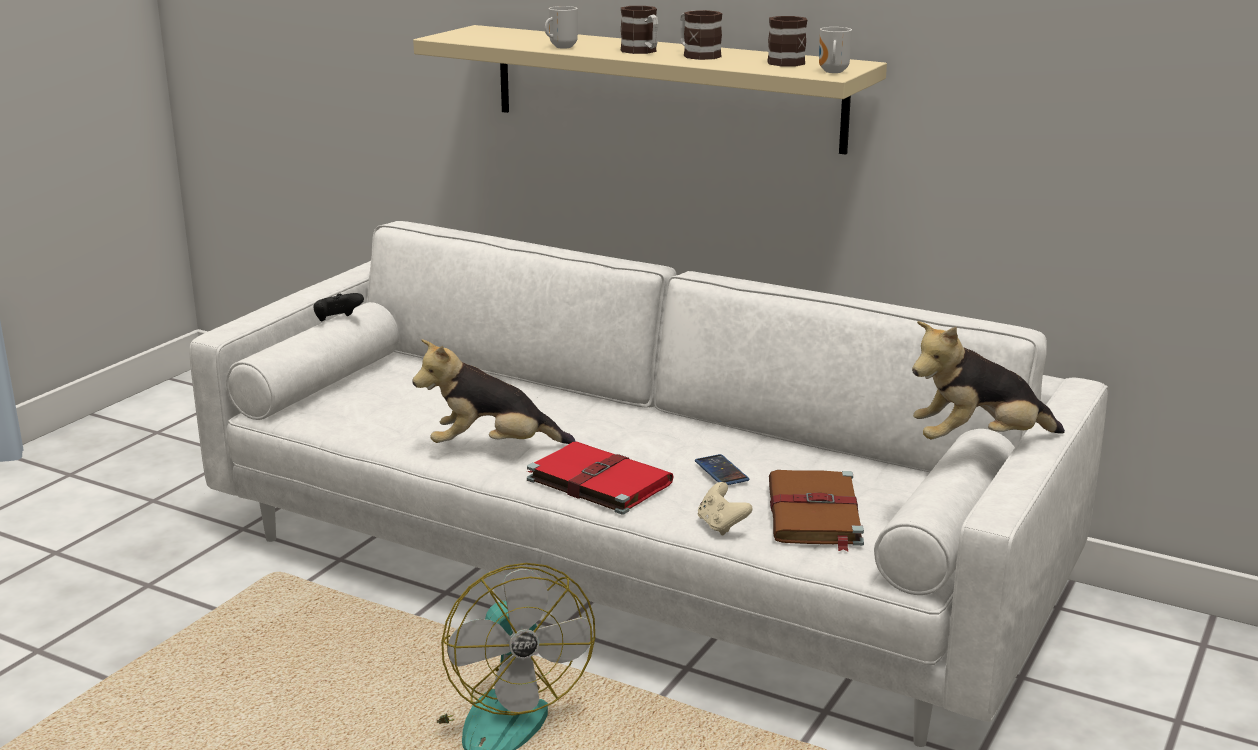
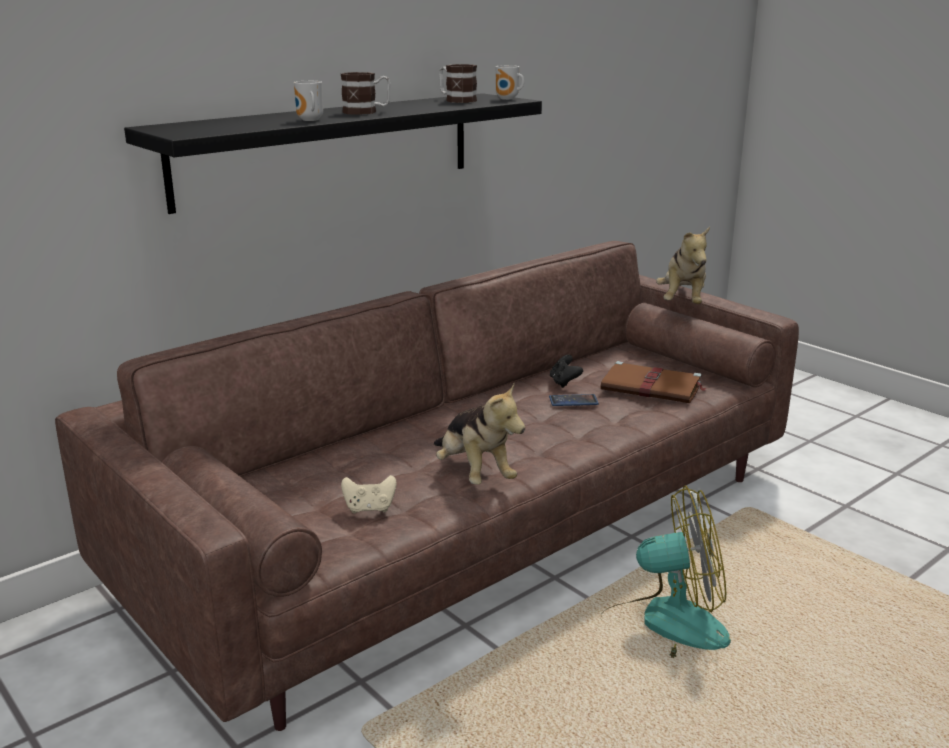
camera: 70 degrees left, 0 degrees up
(337, 320) = (217, 470): black game controller -> black game controller (564, 382)
(492, 448) = (474, 473): plush toy -> plush toy turned 45 degrees counterclockwise
(597, 481) = (565, 443): red book -> none
(631, 563) = (474, 529): white sofa -> brown sofa
(665, 87) = (328, 148): beige shelf -> black shelf
(697, 55) = (401, 107): mug -> none
(721, 526) = (657, 416): beige game controller -> beige game controller (369, 509)

